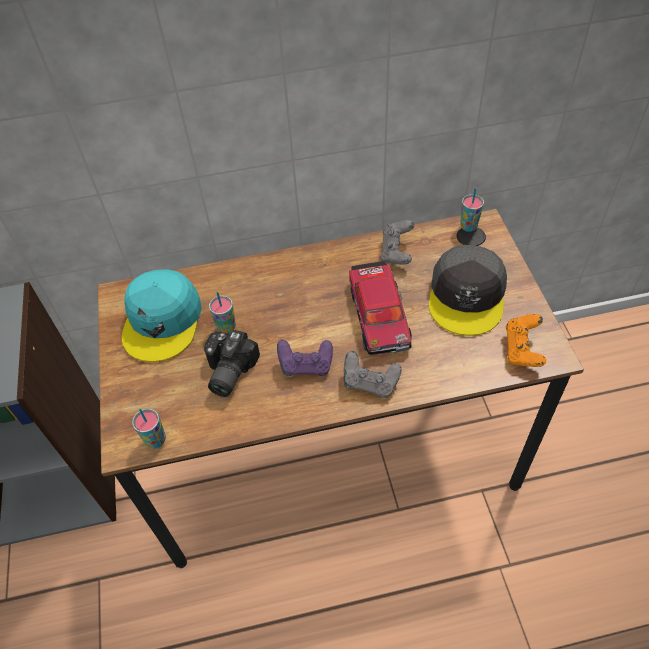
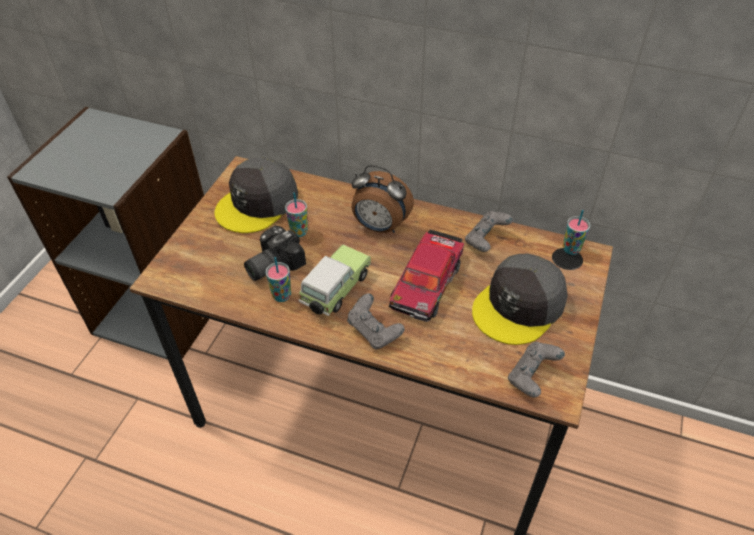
camera: 30 degrees right, 5 degrees down
(156, 440) = (182, 286): cup -> cup (281, 296)
(163, 321) = (258, 203): turquoise cap -> grey cap
(297, 286) = (380, 227): none -> alarm clock
(306, 366) = (334, 291): purple game controller -> toy car
(522, 350) = (532, 377): orange game controller -> grey game controller

